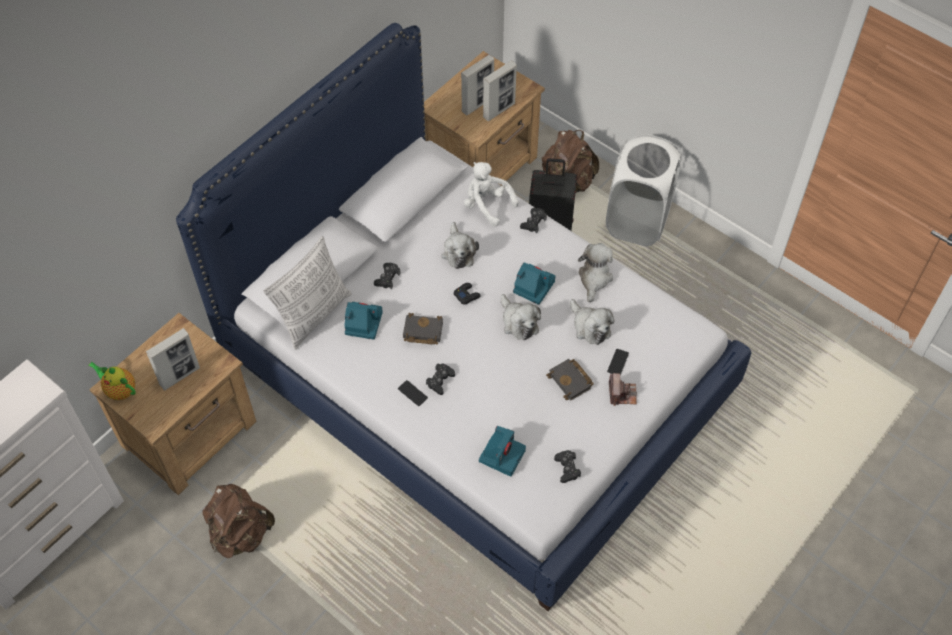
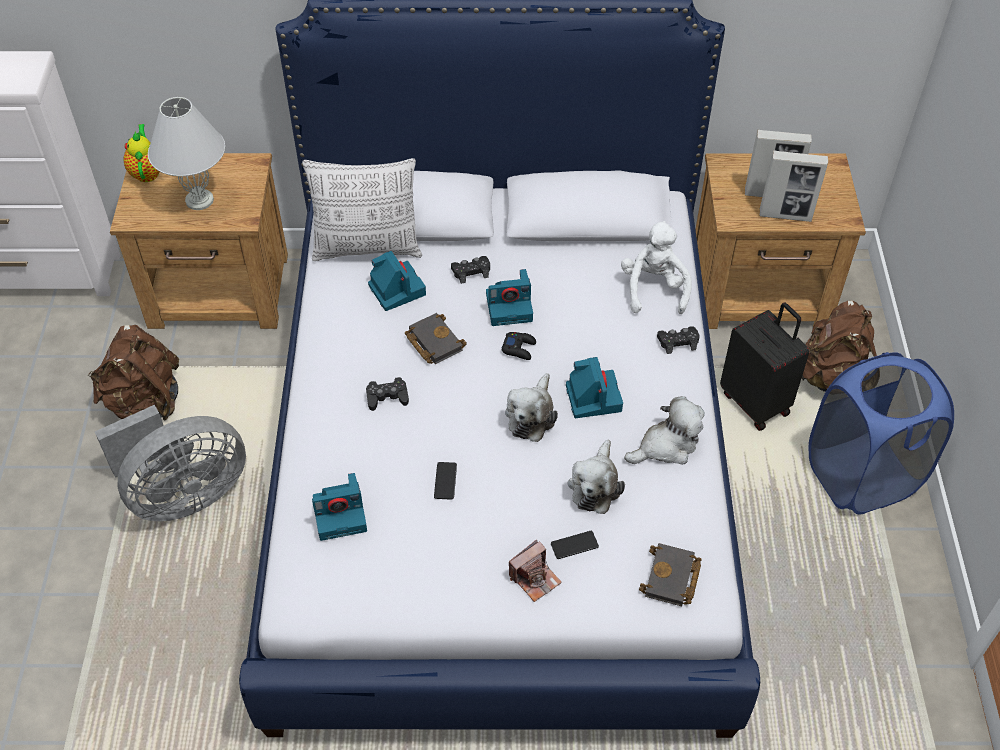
camera: 50 degrees right, 5 degrees down
(180, 376) = (200, 200): picture frame -> white table lamp
(338, 554) = (184, 494): none -> grey fan
(412, 393) = (349, 385): phone -> phone (445, 481)
(432, 278) = (510, 306): none -> camera
(458, 251) = (567, 305): plush toy -> none
(567, 468) = (381, 589): black game controller -> none
(571, 381) = (503, 516): black book -> black book (672, 579)
(638, 221) = (861, 476): white laundry basket -> blue laundry basket

